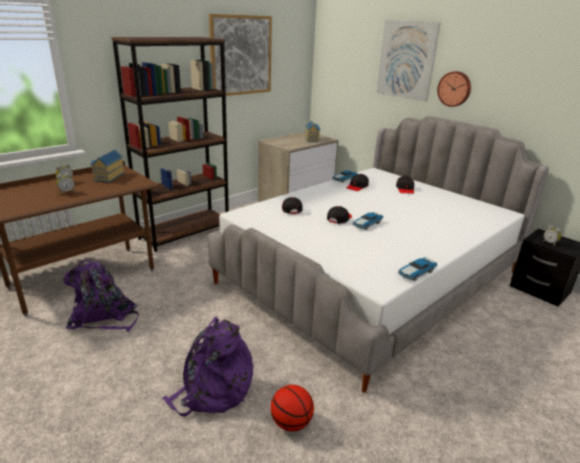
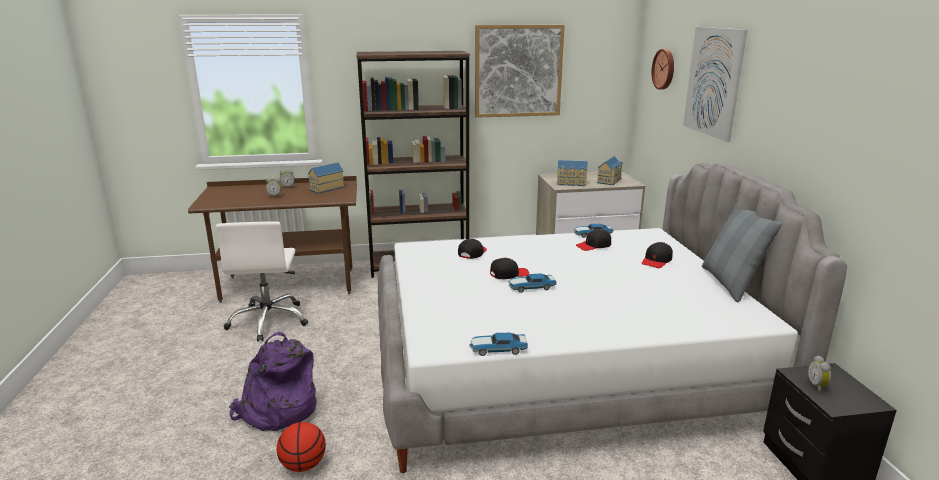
camera: 35 degrees right, 5 degrees down
(104, 317) = (269, 321): purple backpack -> white office chair
(292, 144) = (571, 183): none -> toy house
(454, 89) = (757, 126): wall clock -> wall clock (664, 69)
(459, 194) = (731, 283): none -> grey pillow

